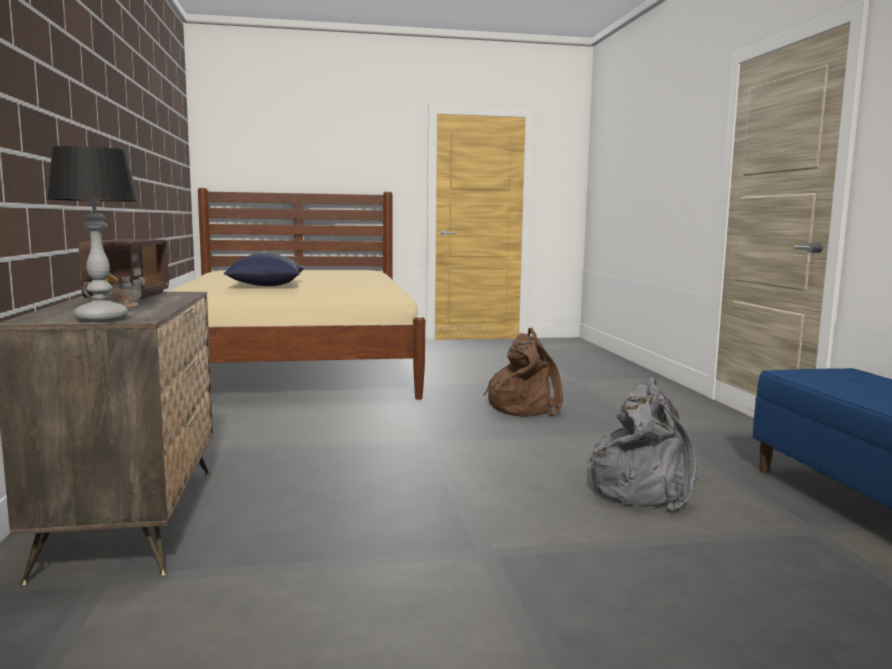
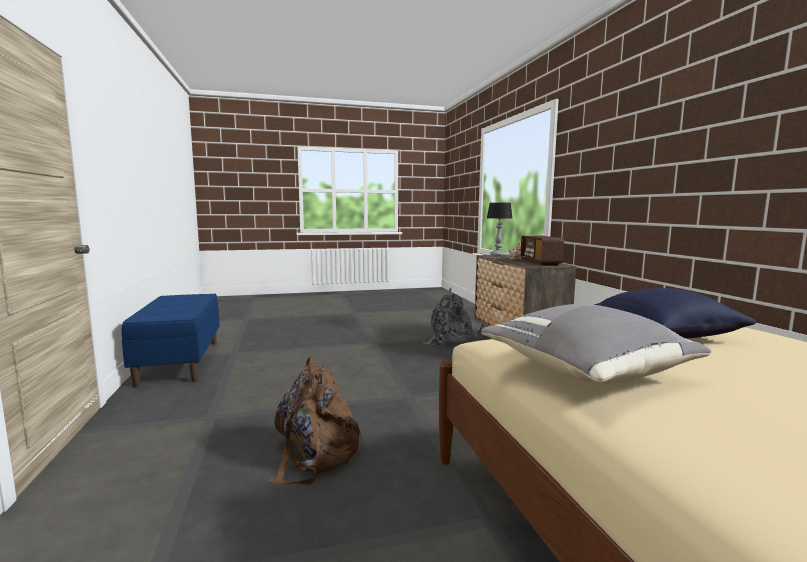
camera: 175 degrees right, 0 degrees up
(369, 281) = (587, 373): none -> grey pillow
(644, 489) = (286, 366): grey backpack -> grey backpack (448, 339)

